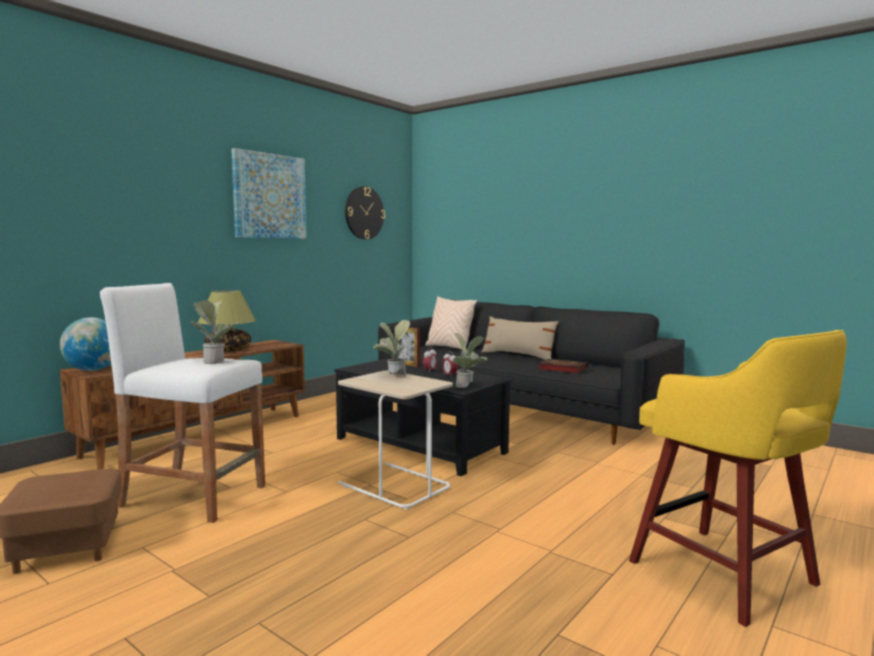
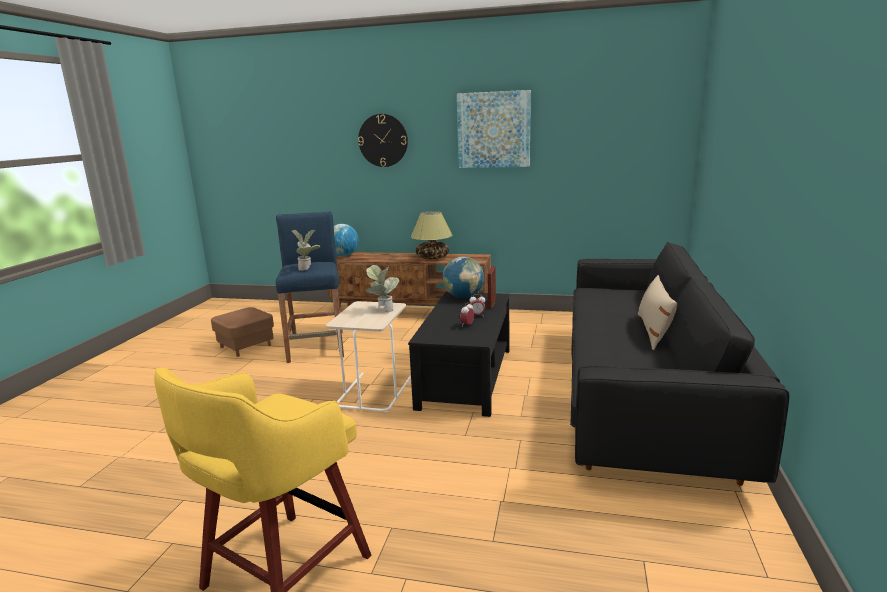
camera: 65 degrees right, 10 degrees up
(193, 496) = (317, 346): white stool -> blue stool
(364, 213) = (613, 135): wall clock -> wall clock (383, 140)
(367, 367) = (463, 297): none -> globe
(449, 347) = (638, 299): beige pillow -> none
(468, 386) = (434, 338): potted plant -> none
(561, 369) = (610, 361): book -> none

